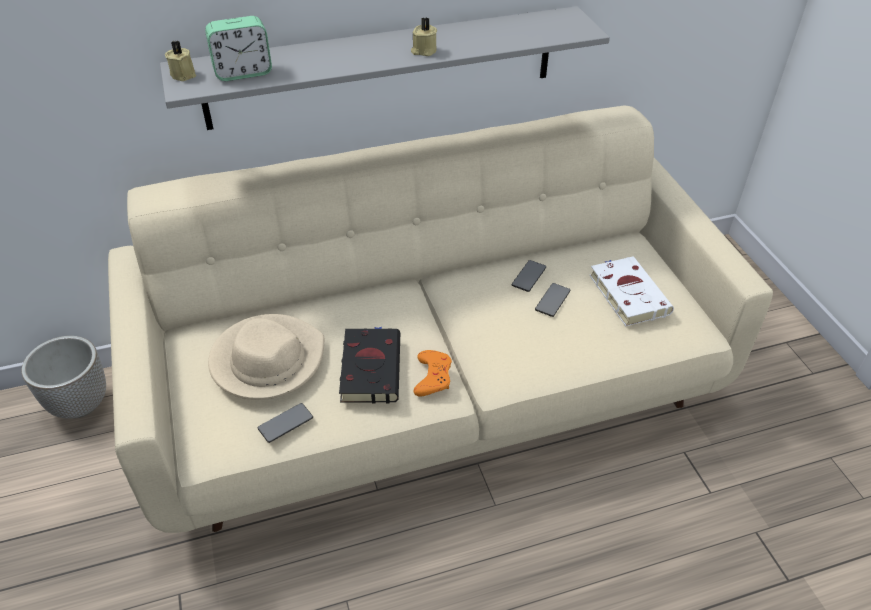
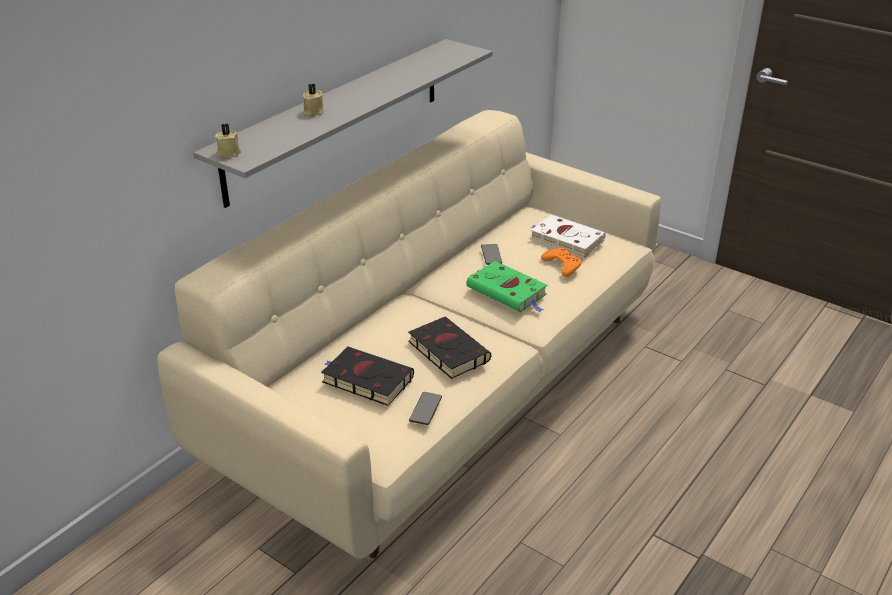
camera: 35 degrees left, 10 degrees down
(81, 404) = (146, 539): planter -> none
(243, 72) = (274, 138): alarm clock -> none
(267, 360) = (365, 379): beige hat -> black book
(423, 51) = (384, 90): beige candle -> beige candle (312, 112)
(433, 376) = (494, 338): orange game controller -> orange game controller (562, 265)
(501, 329) = (508, 292): none -> green book
(552, 300) = (523, 262): phone -> none

